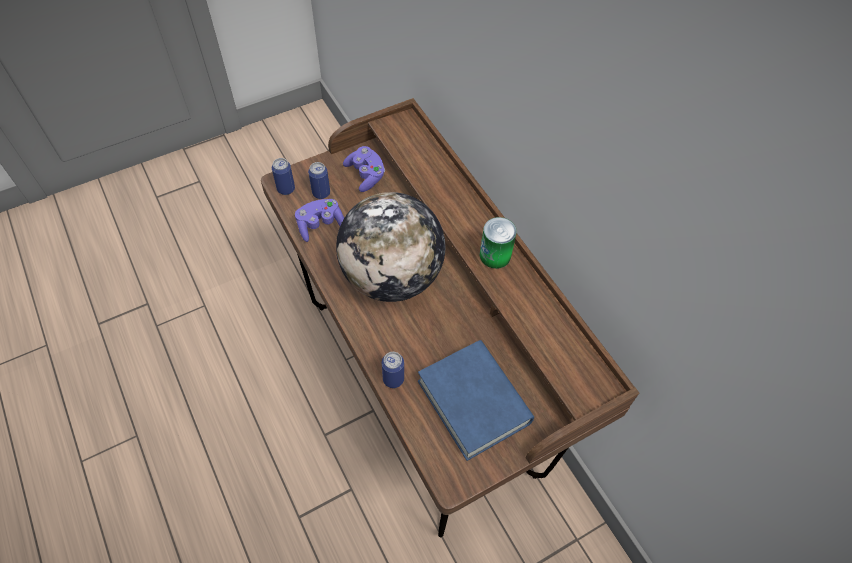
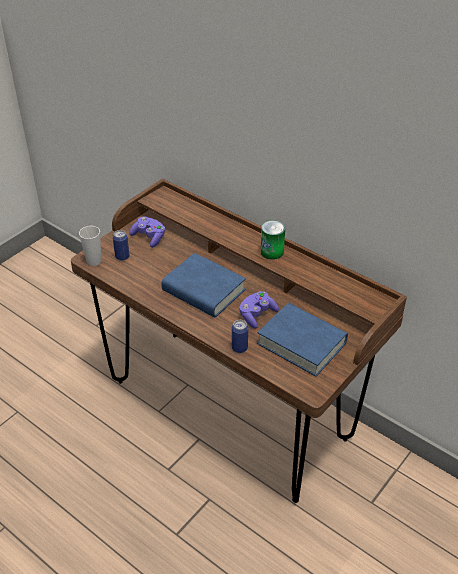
camera: 20 degrees left, 15 degrees down
(286, 189) = (94, 261): can -> cup
(320, 225) = (133, 275): purple game controller -> purple game controller (257, 315)
(392, 276) = (203, 290): globe -> blue book

